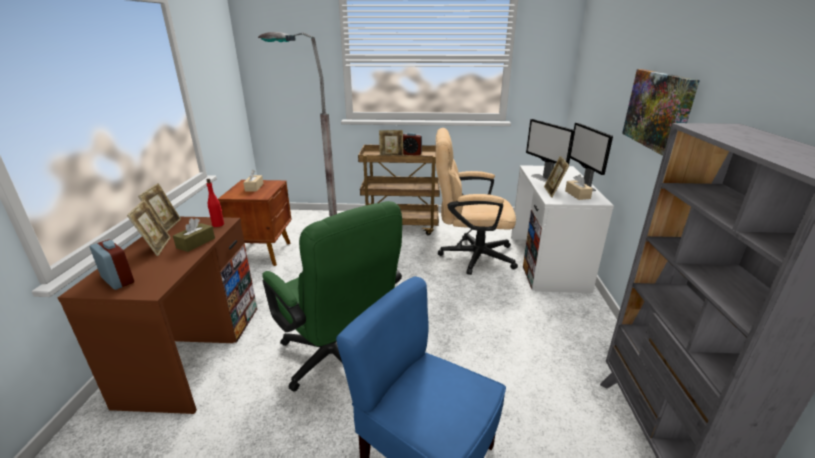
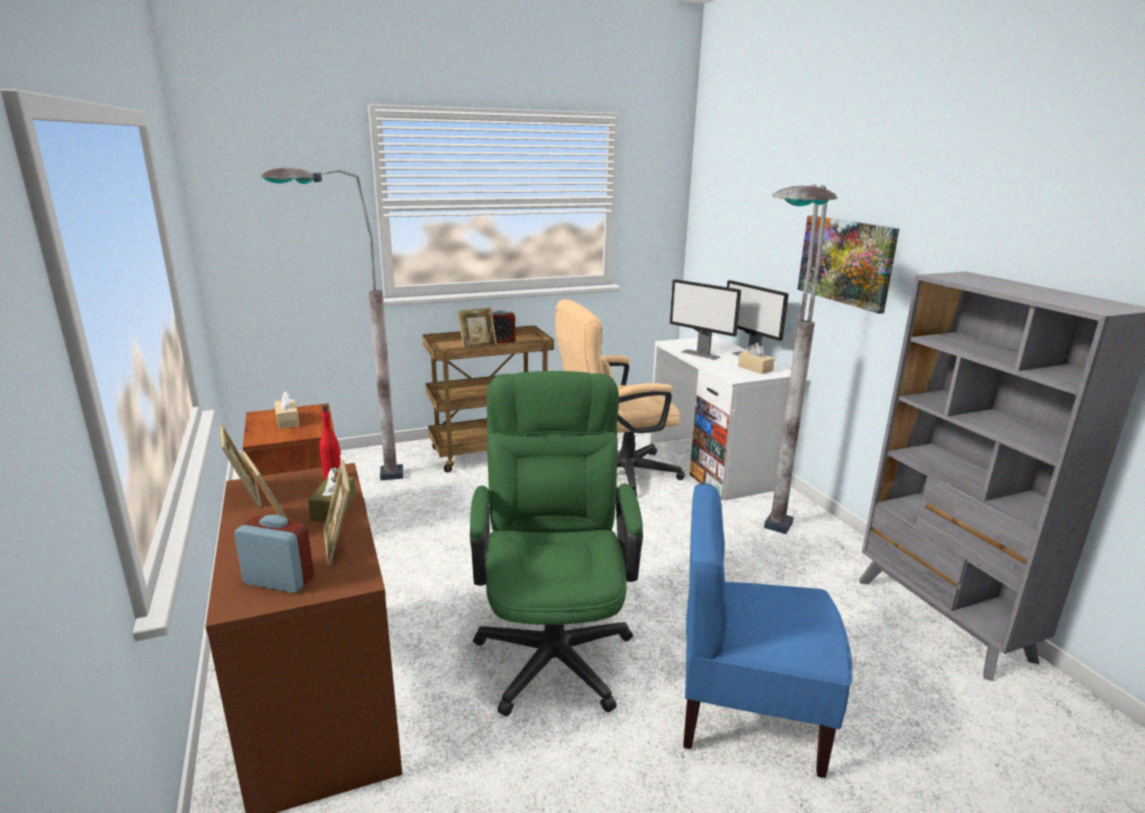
camera: 25 degrees left, 5 degrees down
(338, 361) = (554, 645): green office chair -> green office chair turned 120 degrees counterclockwise
(537, 334) = (762, 548): none -> grey floor lamp
(553, 192) = (727, 369): picture frame -> picture frame (340, 545)

